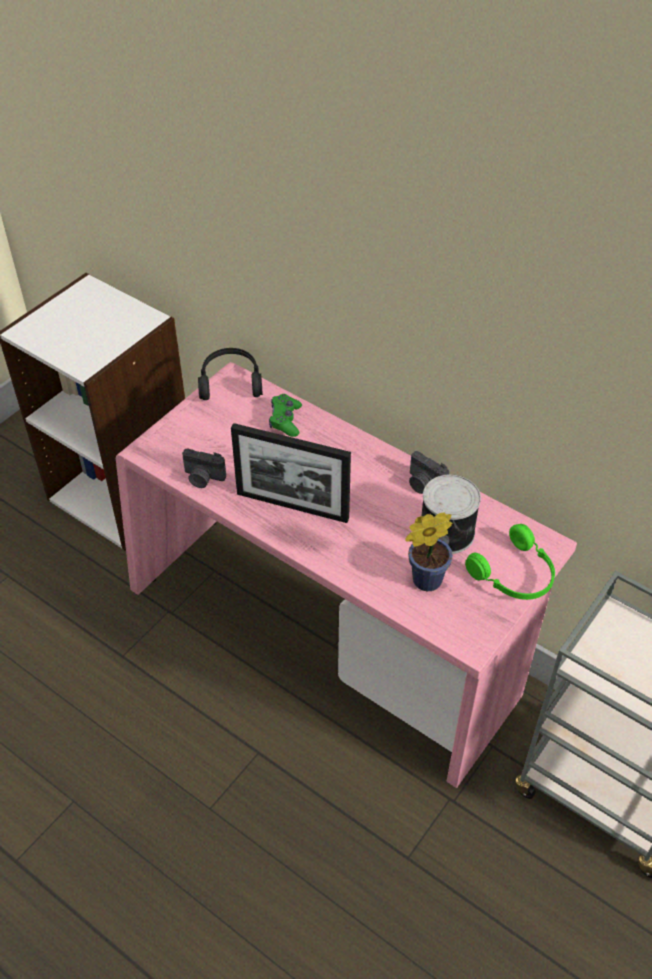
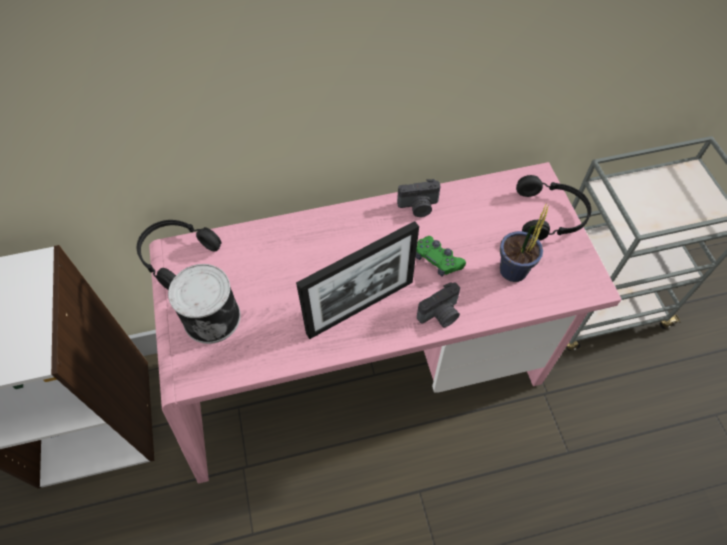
camera: 50 degrees left, 10 degrees up
(203, 478) = (266, 353): camera -> camera (440, 314)
(285, 420) = (263, 248): green game controller -> green game controller (437, 260)
(448, 531) = (477, 225): can -> can (212, 316)
(515, 575) = (551, 216): green headphones -> black headphones

